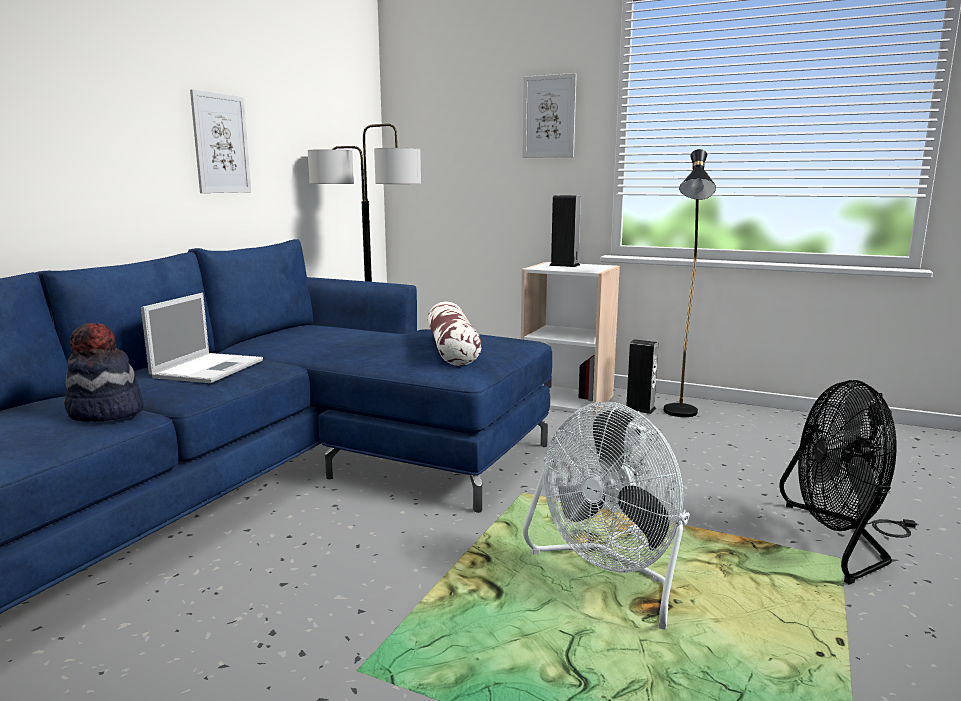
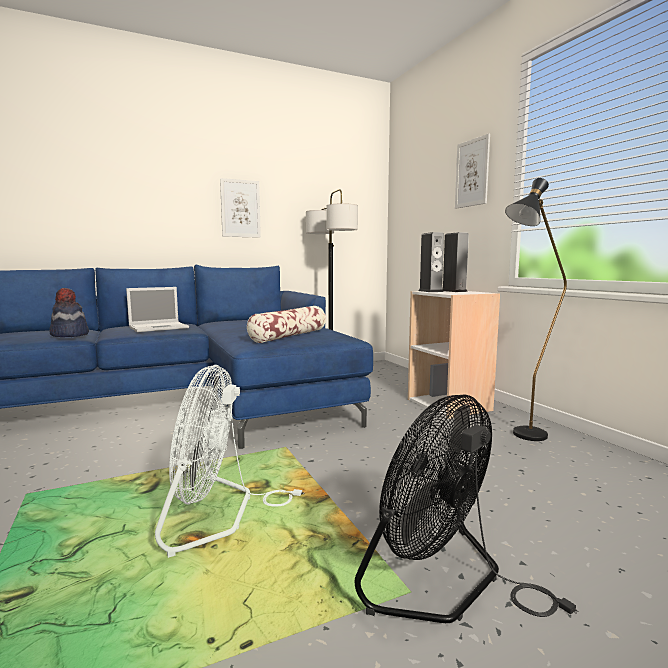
camera: 40 degrees right, 5 degrees down
(640, 409) = (496, 424): speaker -> speaker (430, 291)

